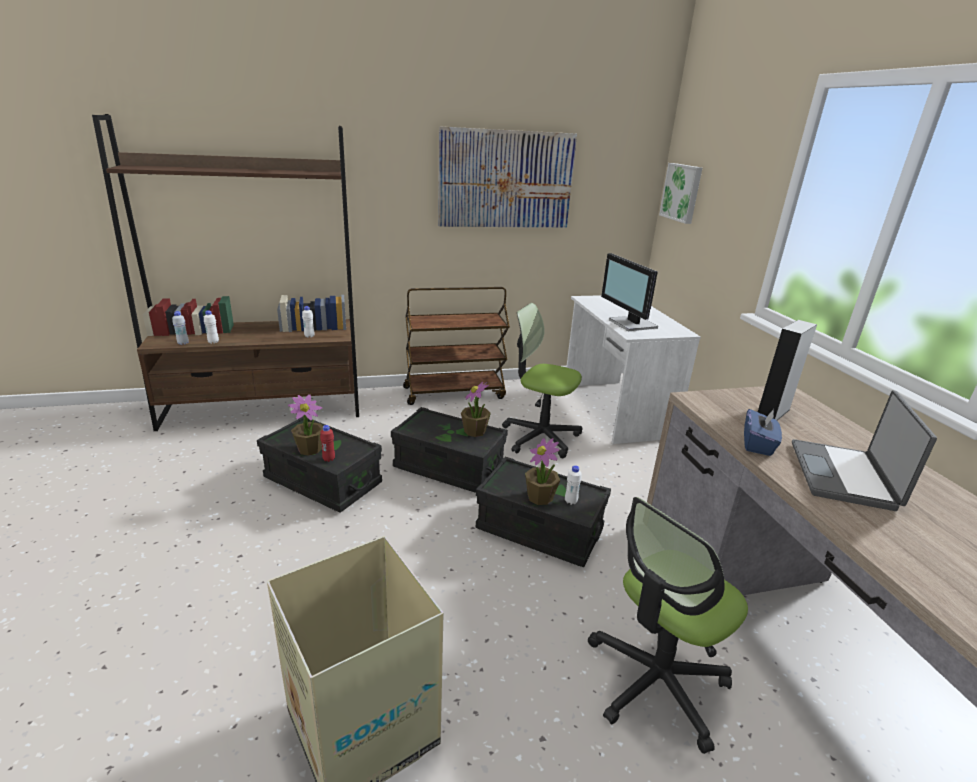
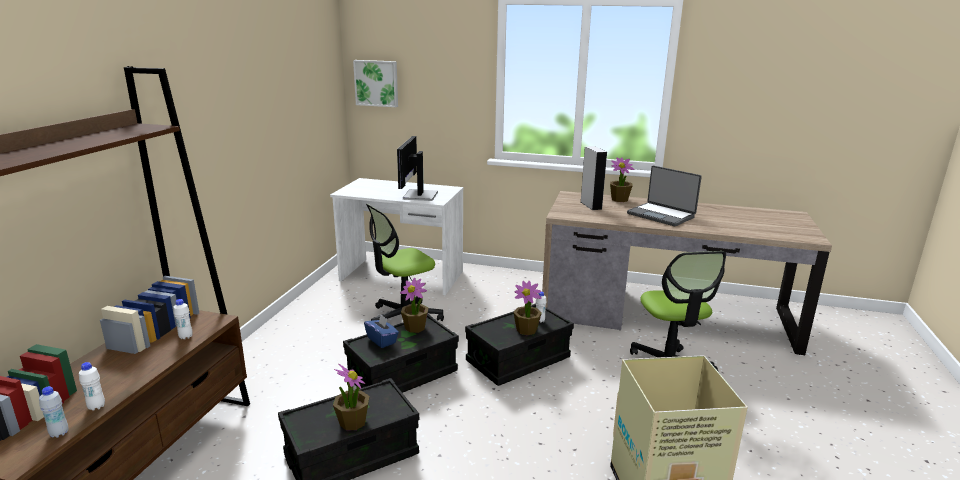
camera: 60 degrees left, 5 degrees down
(329, 459) = (384, 414): red bottle -> none
(454, 392) = (278, 334): brown cart -> none
(506, 179) = (260, 97): picture -> none
(631, 324) = (418, 196): monitor -> monitor turned 90 degrees clockwise
(758, 444) = (622, 220): blue tissue box -> blue tissue box (382, 340)
(844, 430) = (619, 199): none -> potted plant

